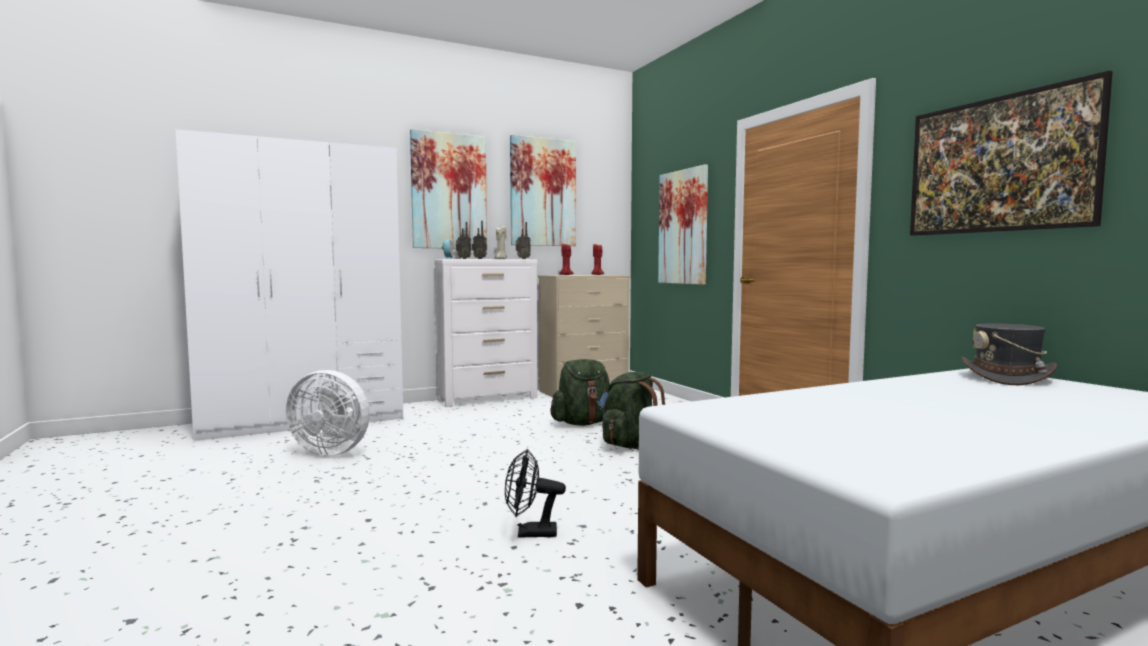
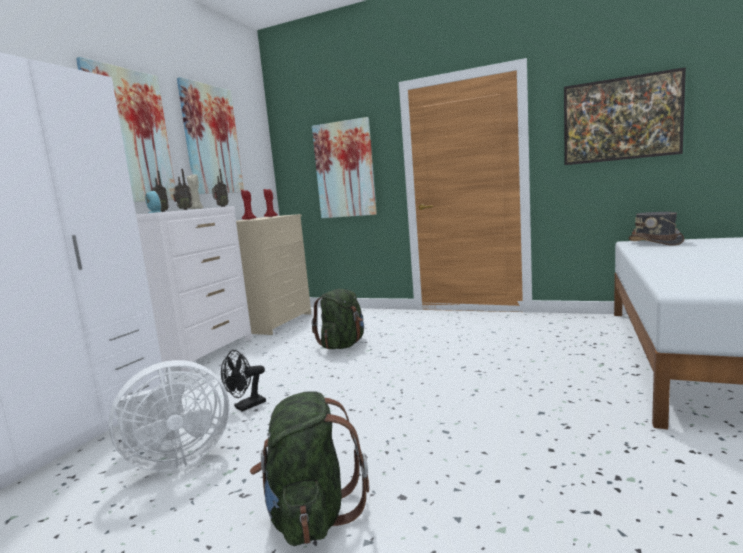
camera: 40 degrees left, 5 degrees up
(530, 533) = (532, 435): black fan -> black fan (246, 406)
(630, 444) = (414, 348): green backpack -> green backpack (311, 514)

